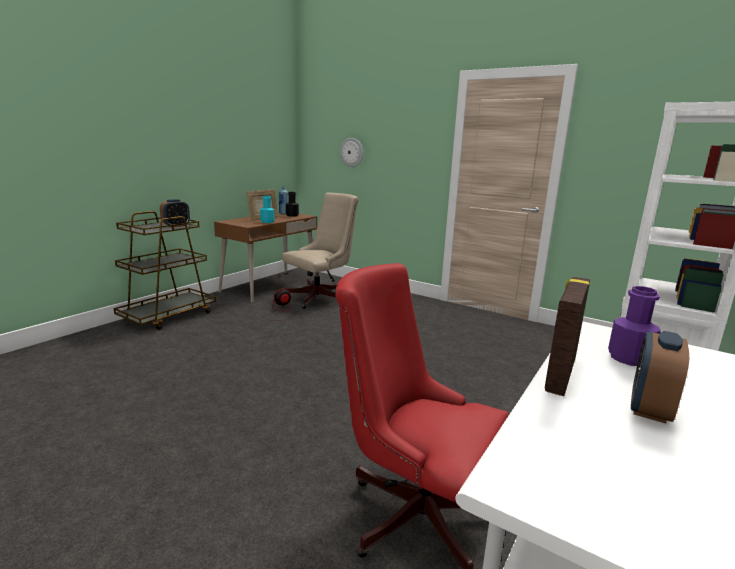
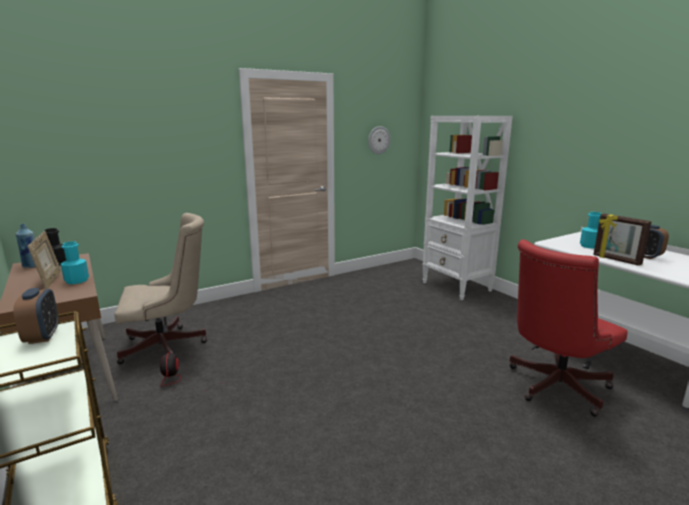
camera: 65 degrees left, 0 degrees up
(321, 297) = (169, 347): beige office chair -> beige office chair turned 90 degrees clockwise
(352, 152) = (106, 159): wall clock -> wall clock (378, 140)
(629, 358) = (589, 246): purple bottle -> turquoise bottle

